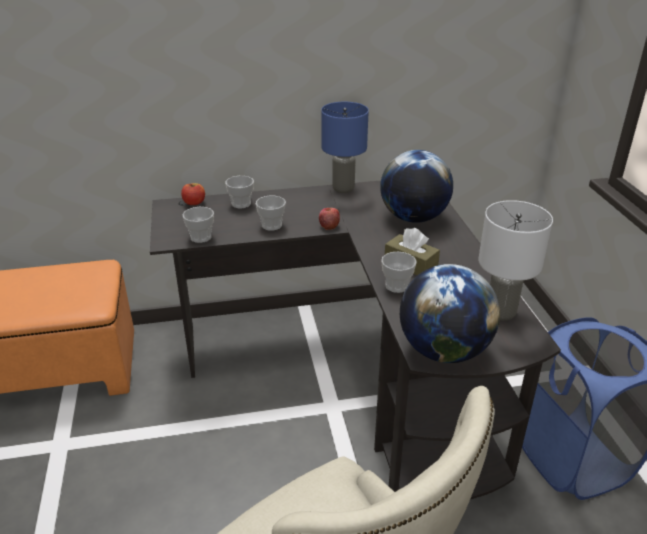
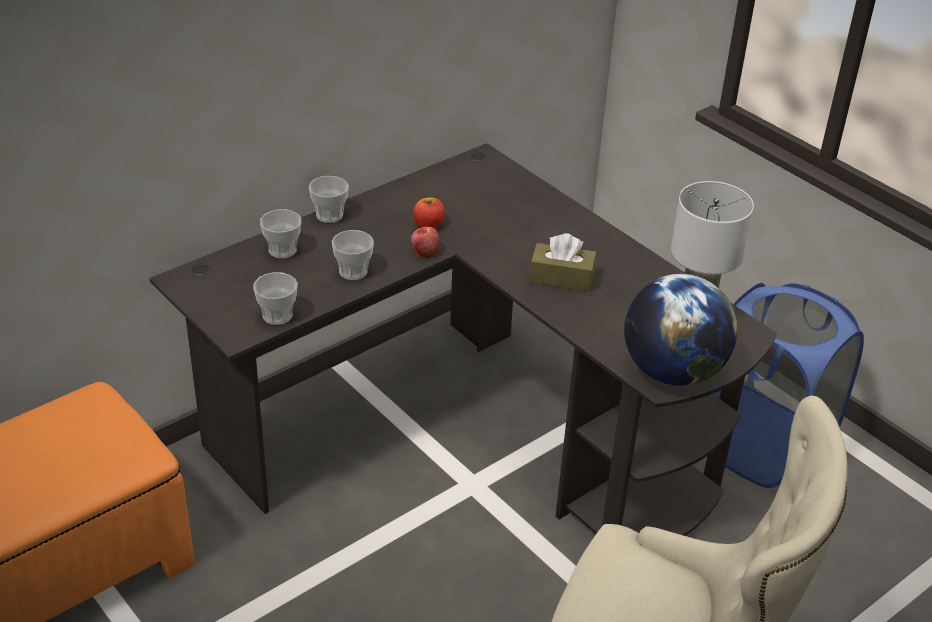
camera: 30 degrees left, 5 degrees up
(194, 202) = (216, 266): apple -> apple (428, 225)
(342, 188) = (394, 190): blue table lamp -> none
(397, 286) = (568, 310): cup -> cup (329, 215)
(414, 218) = (516, 212): globe -> none

